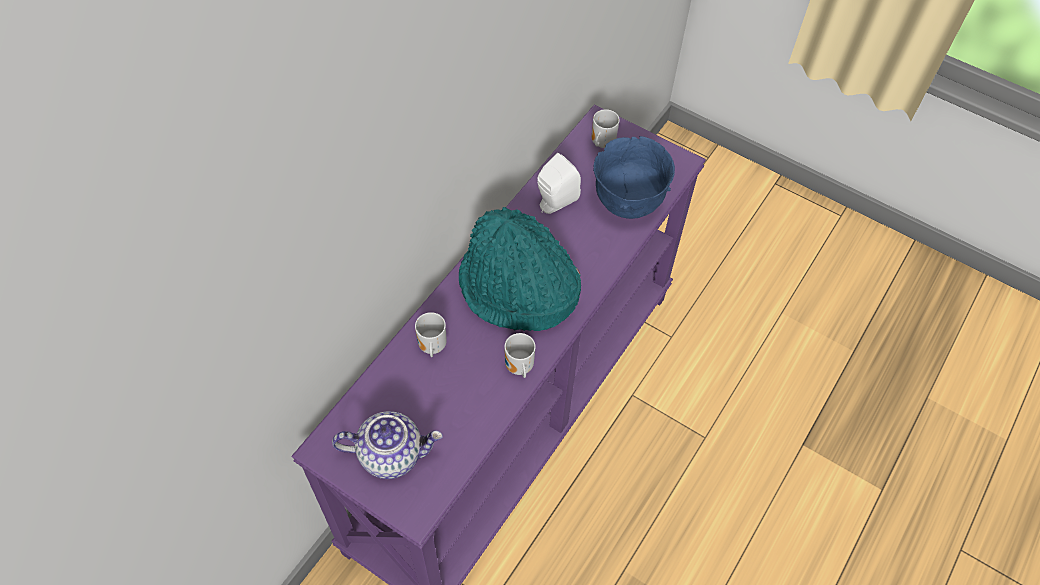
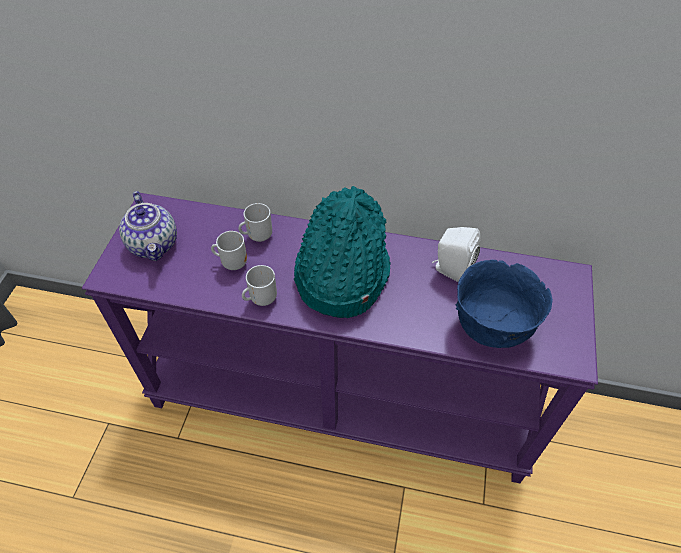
camera: 70 degrees right, 5 degrees down
(601, 143) = (547, 284): mug -> mug (233, 263)

